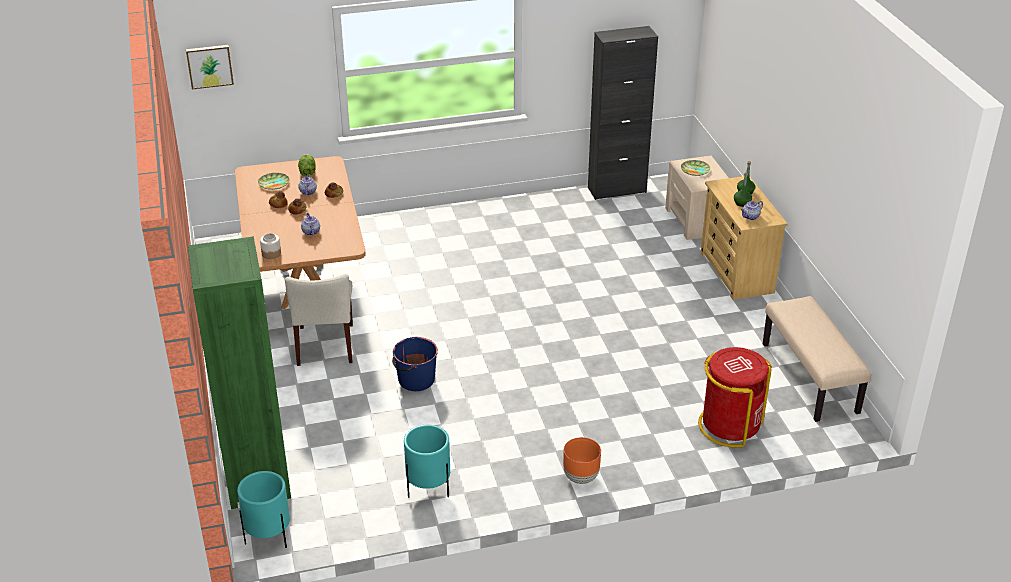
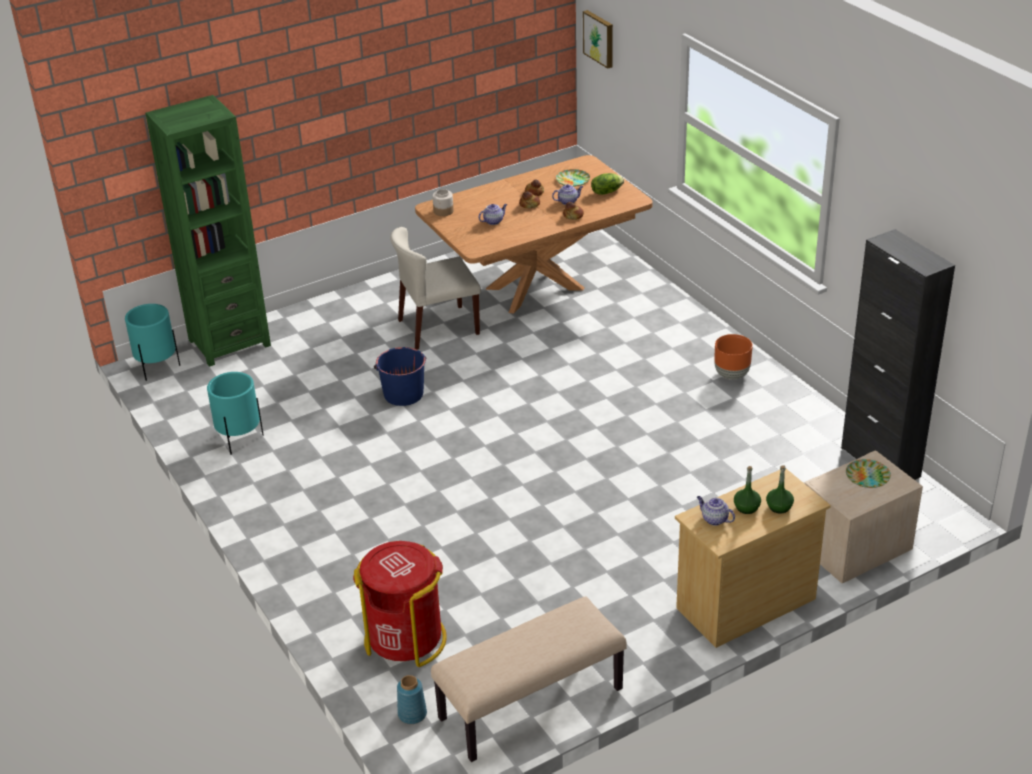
camera: 75 degrees right, 0 degrees up
(581, 477) = (281, 535): orange planter -> orange planter (732, 375)
(809, 434) = (411, 714): none -> blue vase

